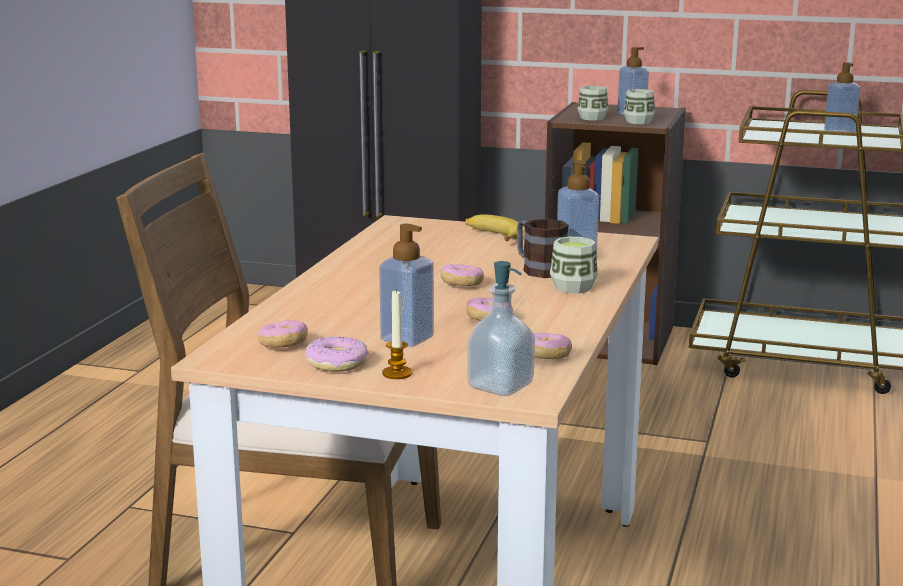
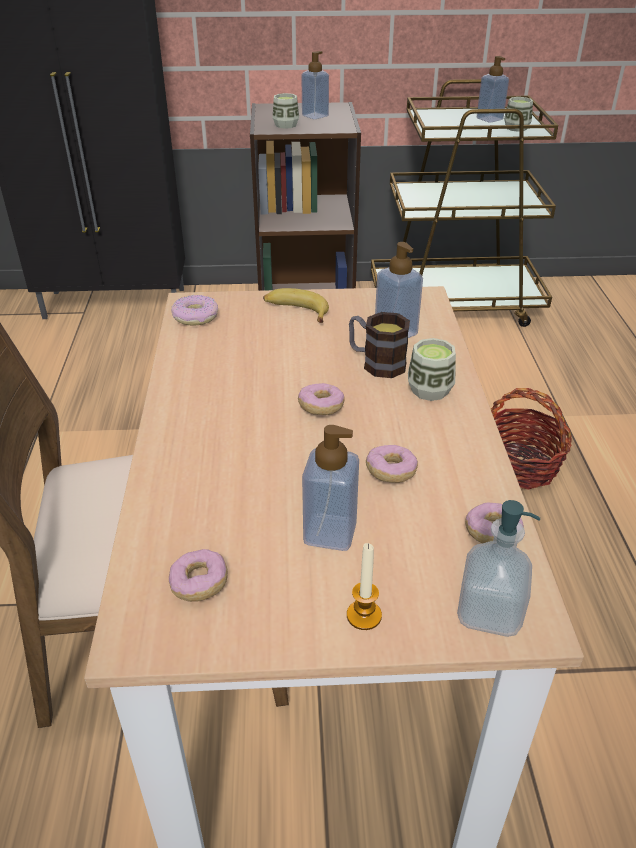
camera: 20 degrees left, 20 degrees up
(337, 363) = (284, 611): donut -> donut (195, 316)
(638, 122) = (328, 126): cup -> cup (516, 128)
(786, 508) = (520, 465): none -> basket

